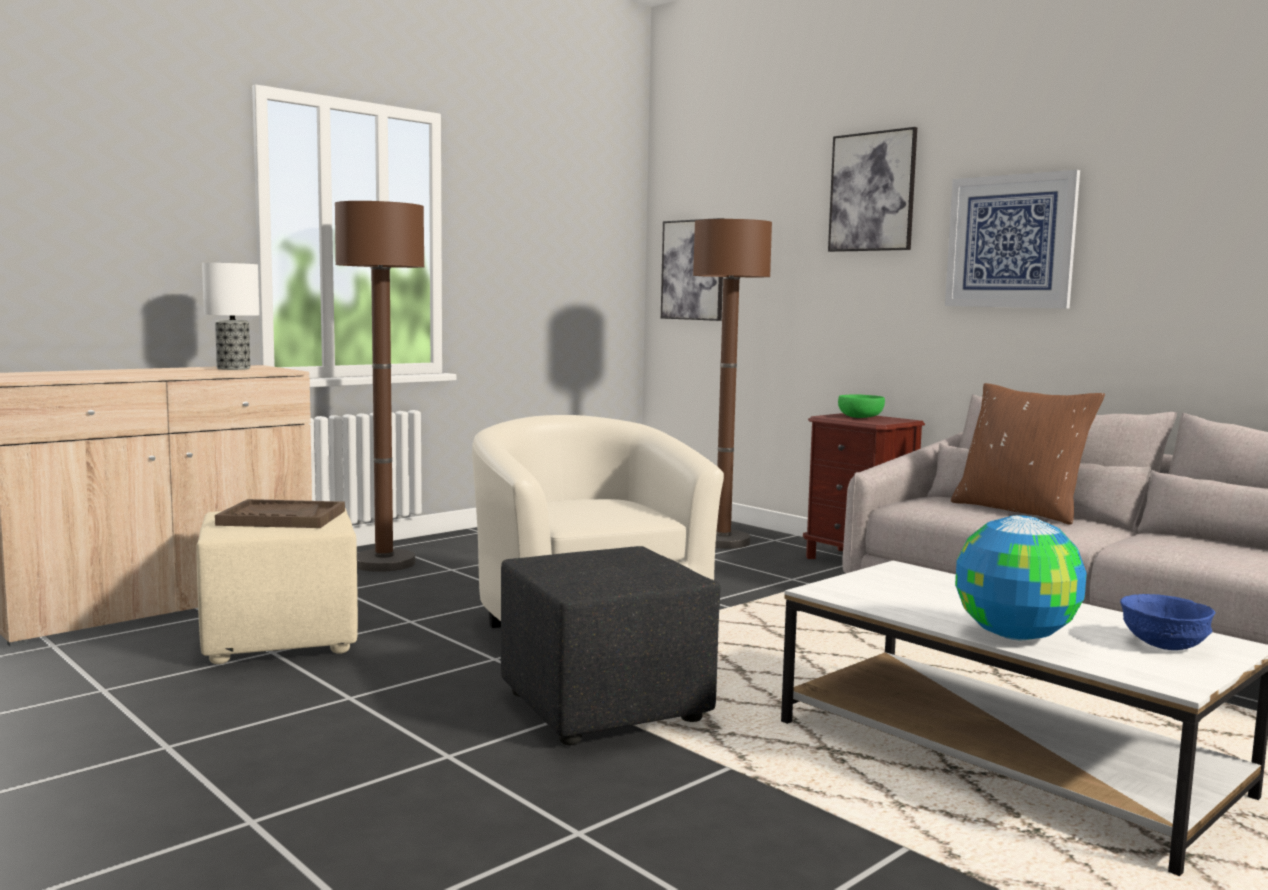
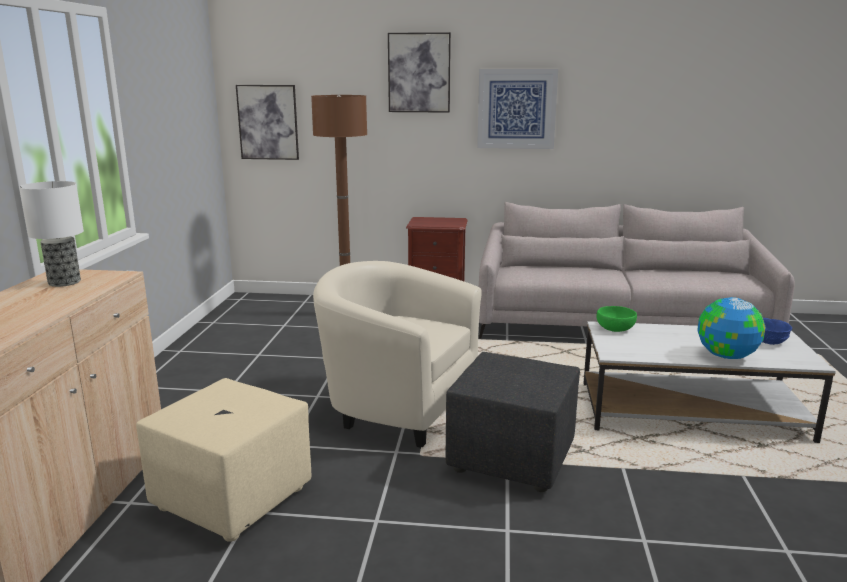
camera: 40 degrees left, 10 degrees up
(282, 518) = (225, 406): brown tray -> none
(384, 563) = (166, 402): brown floor lamp -> none
(861, 417) = (433, 221): green bowl -> green bowl (615, 328)
(1020, 510) = (563, 268): brown pillow -> none

